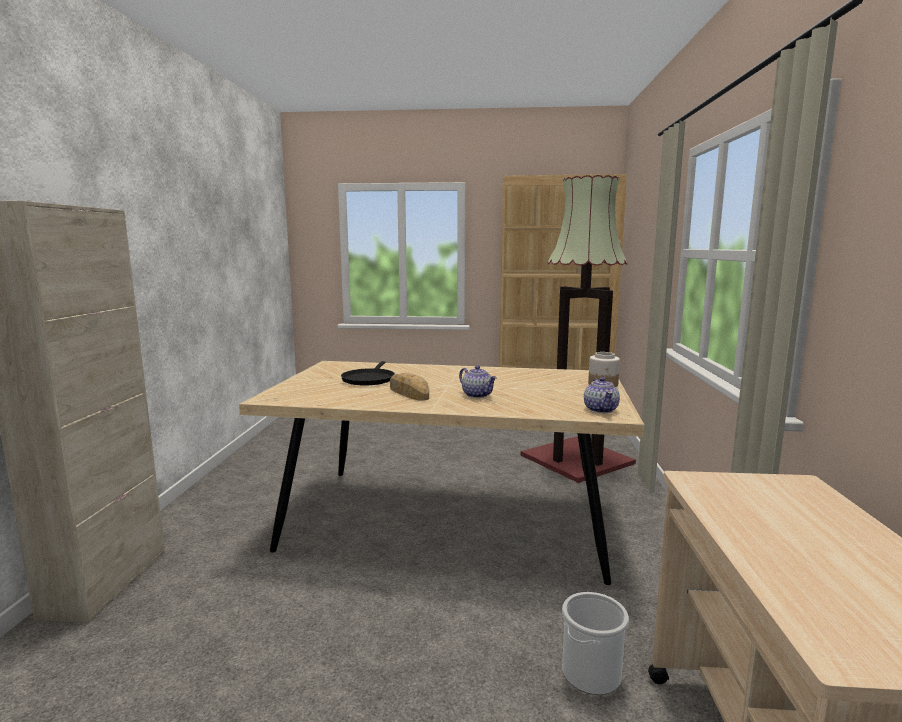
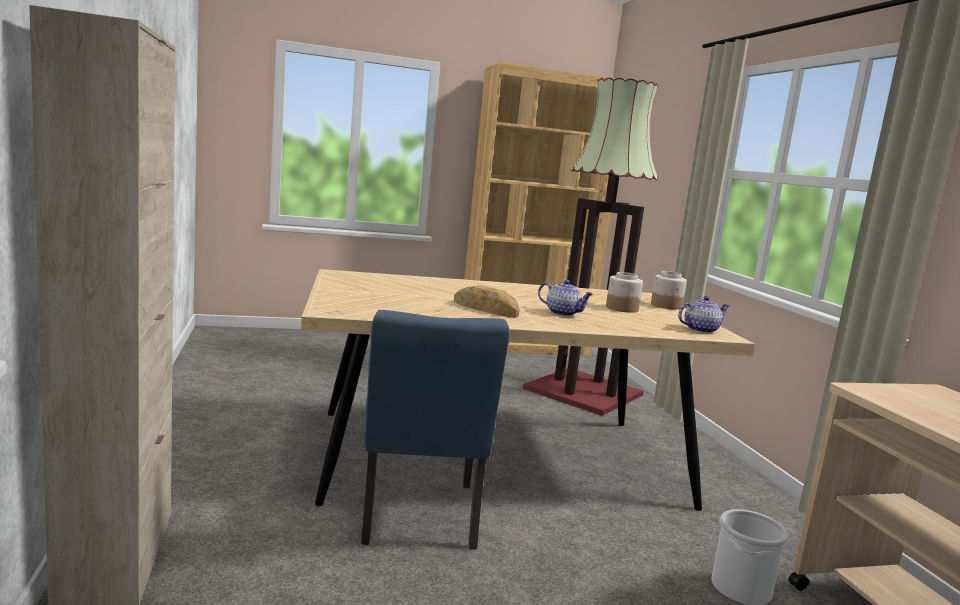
camera: 20 degrees left, 0 degrees up
(339, 570) = (418, 519): none -> blue chair
(369, 379) = (415, 293): black frying pan -> none
(548, 388) = (621, 308): none -> jar
(601, 410) = (700, 330): teapot -> teapot turned 90 degrees counterclockwise

